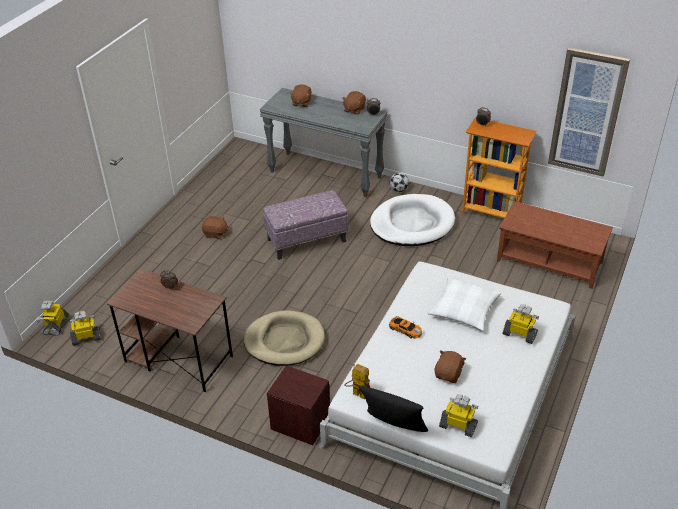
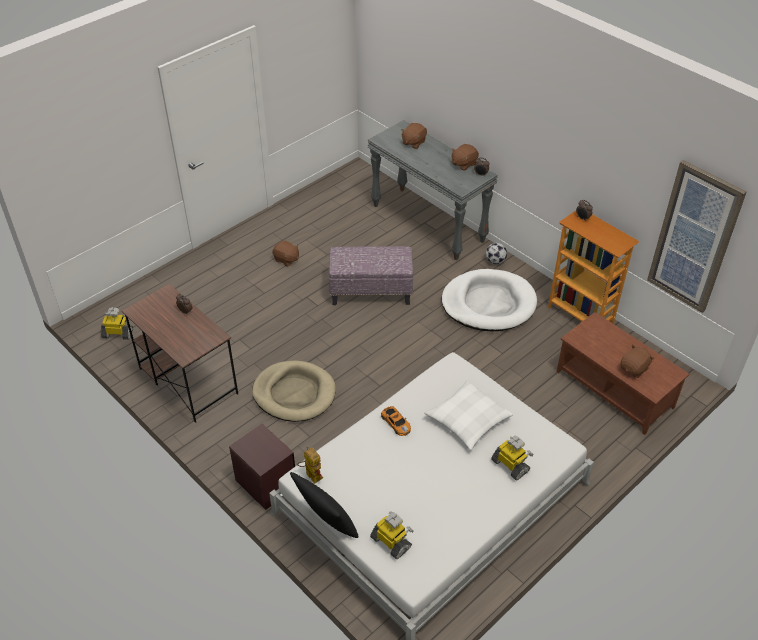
camera: 20 degrees right, 5 degrees up
(56, 325) = (98, 313): toy robot -> none
(448, 374) = (412, 485): brown plush toy -> brown plush toy (634, 369)

